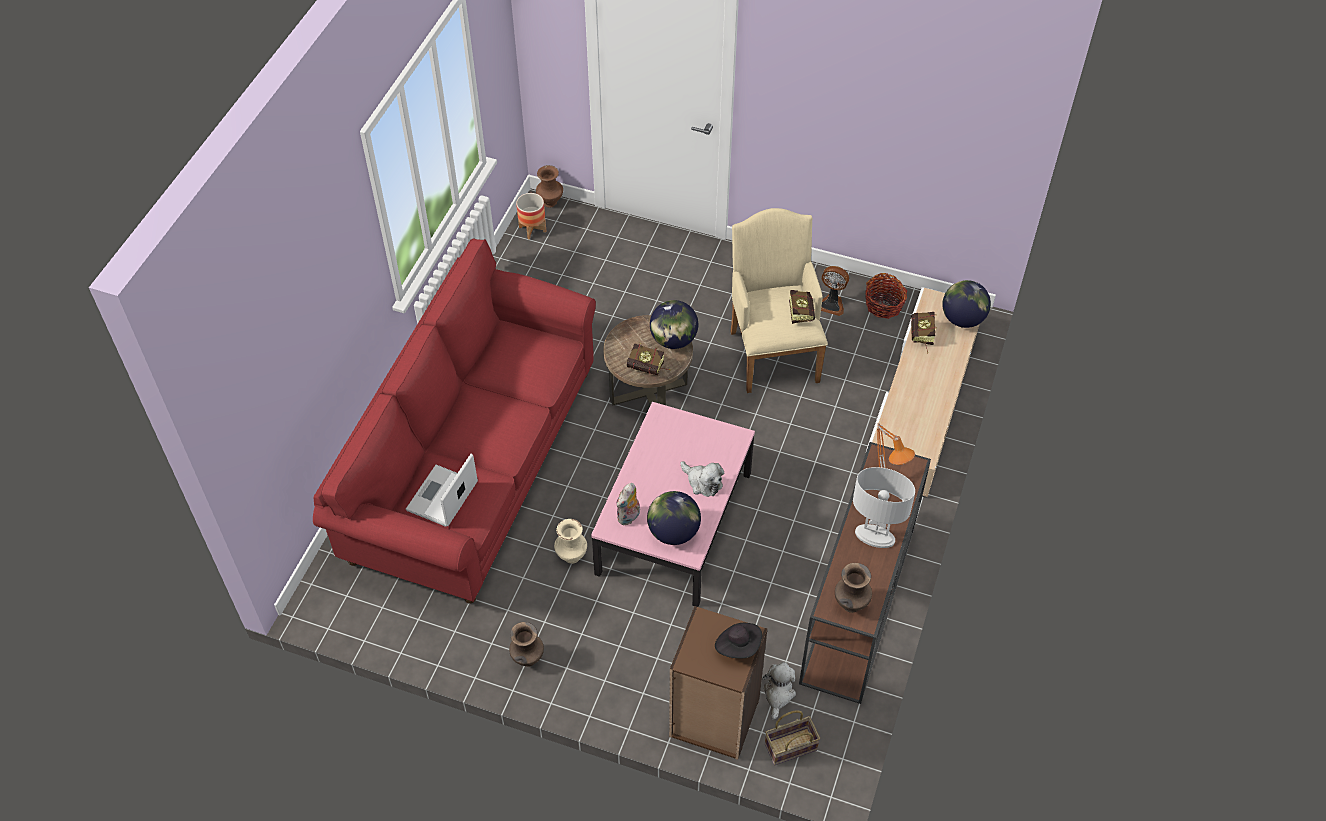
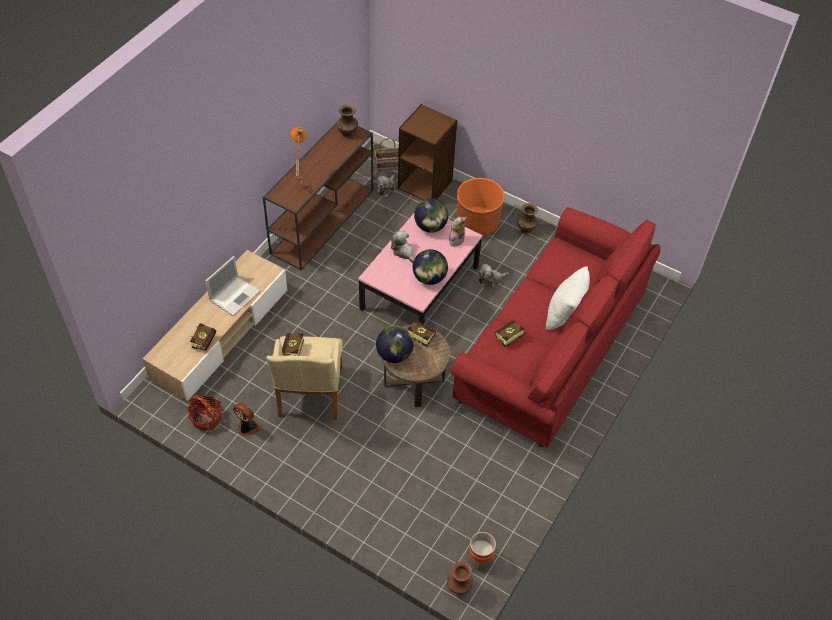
camera: 170 degrees left, 0 degrees up
(442, 497) = (576, 266): laptop -> laptop (235, 295)
(455, 426) = (564, 314): none -> white pillow
(532, 374) = (506, 339): none -> book
(571, 556) = (491, 280): beige vase -> plush toy
(609, 654) = (477, 223): none -> orange planter
(738, 646) = (417, 122): black hat -> none
(874, 537) = (318, 162): white table lamp -> none
(962, 319) = (167, 348): globe -> globe (429, 278)

